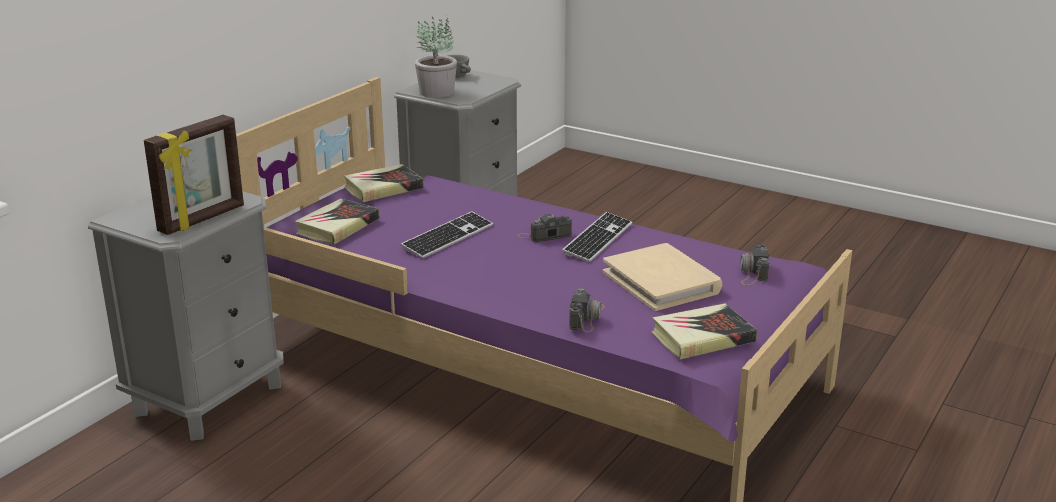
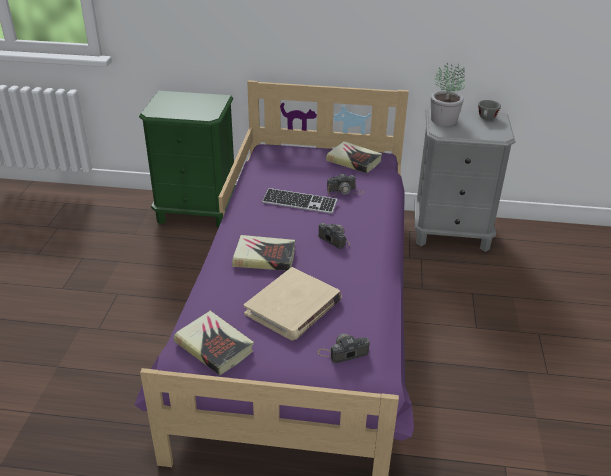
camera: 65 degrees right, 10 degrees up
(202, 219) = (175, 113): picture frame -> none
(208, 398) = (197, 212): grey nightstand -> green nightstand
(337, 227) = (285, 163): book -> book (264, 257)
(587, 317) = (218, 286): camera -> camera (345, 191)
(598, 239) = (344, 262): keyboard -> none

